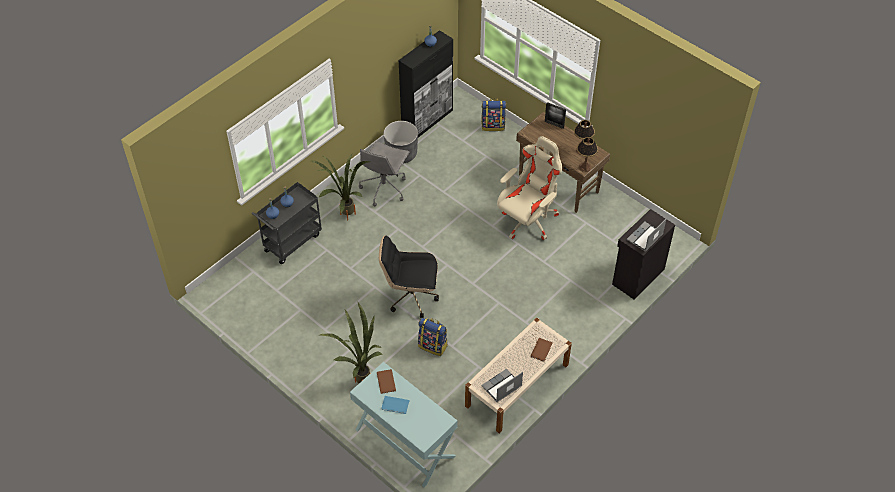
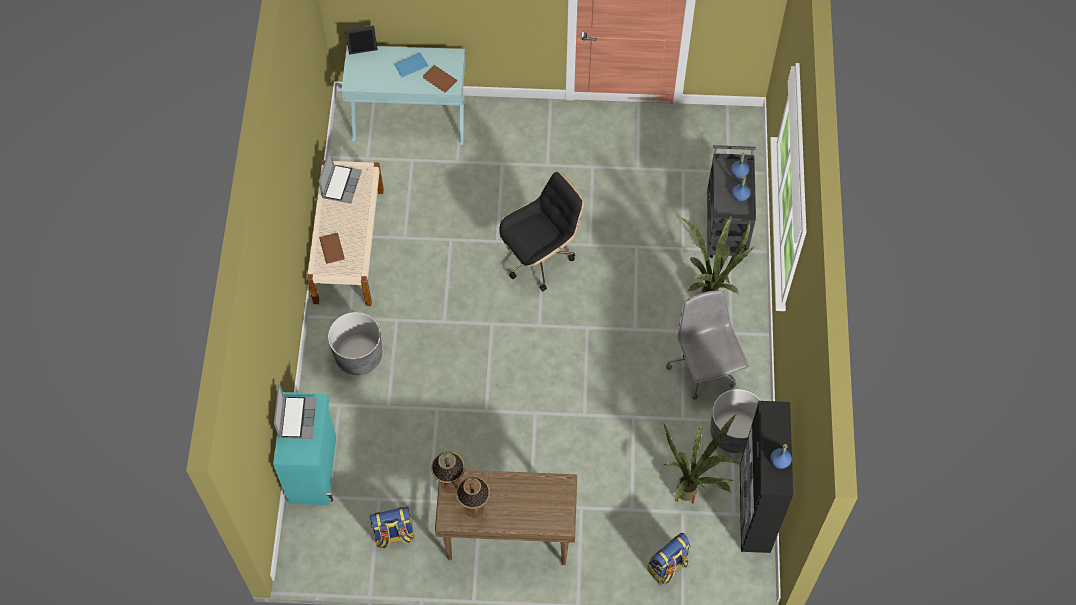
camera: 140 degrees right, 10 degrees up
(361, 378) = (508, 147): potted plant -> potted plant (692, 497)
(433, 345) = (469, 226): backpack -> backpack (394, 535)
(526, 223) = (498, 446): beige office chair -> none
(554, 124) = (542, 524): picture frame -> picture frame (363, 51)
(564, 317) = (359, 356): none -> grey planter
(637, 276) = (314, 469): black cabinet -> turquoise cabinet

